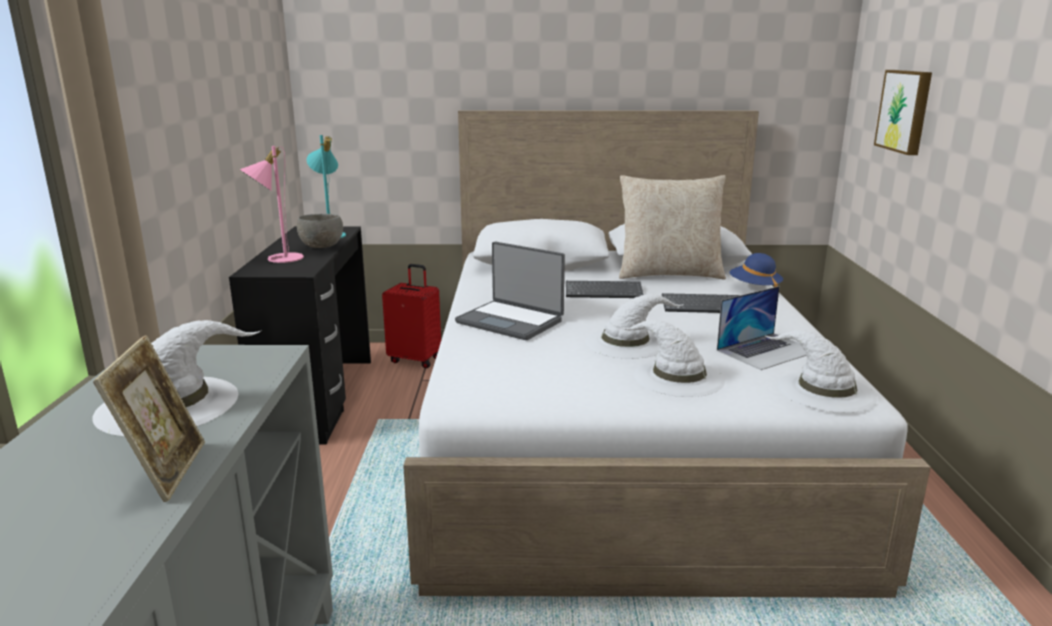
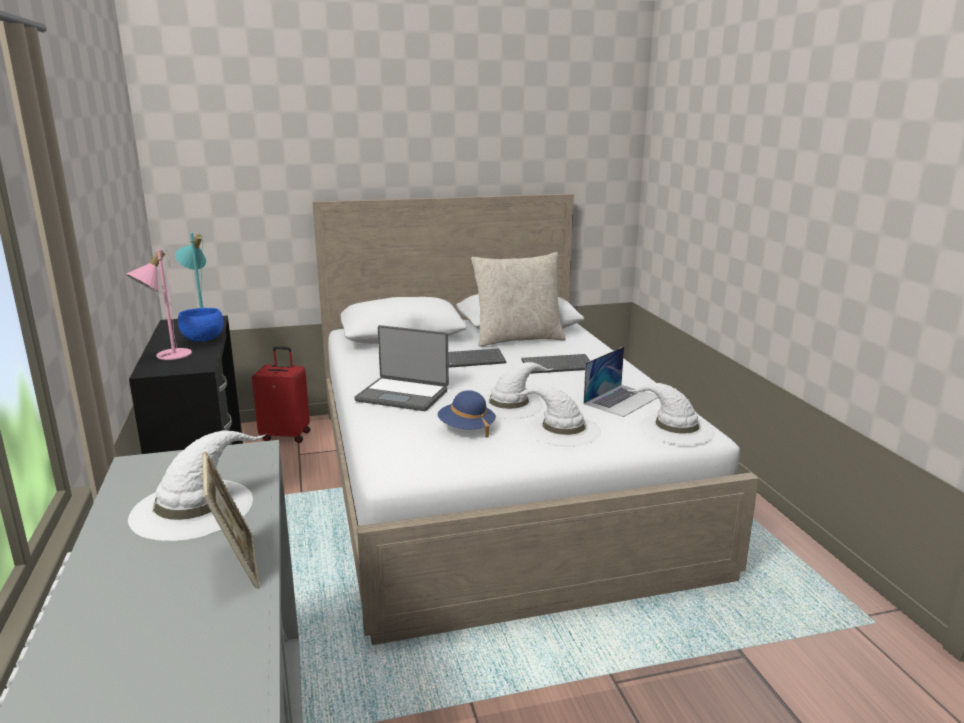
camera: 15 degrees left, 0 degrees up
(322, 247) = (204, 340): grey bowl -> blue bowl
(754, 288) = (591, 346): blue hat -> blue hat (466, 429)
(905, 111) = (693, 195): picture -> none

